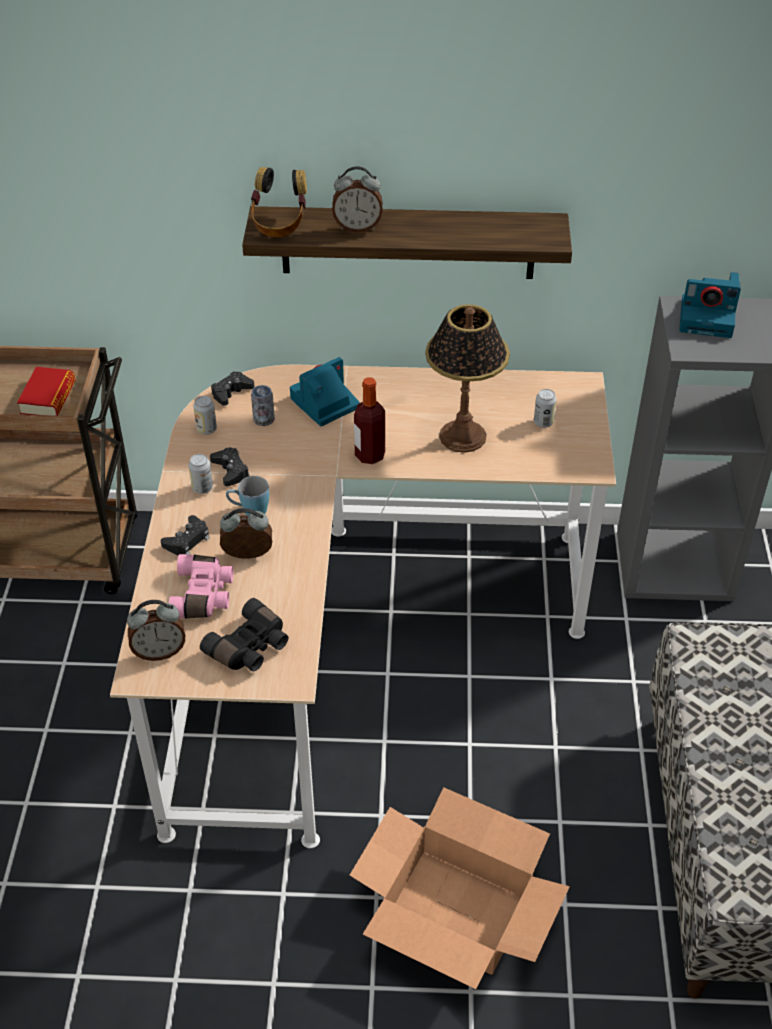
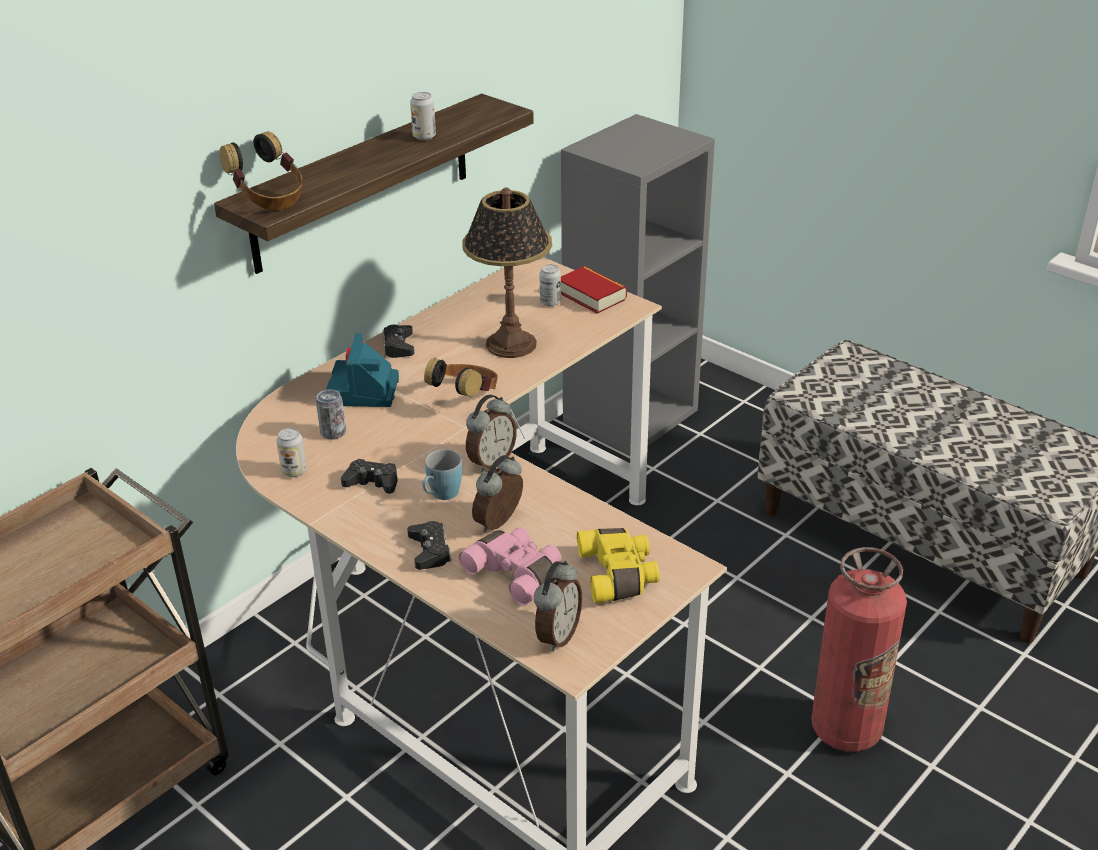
camera: 50 degrees left, 10 degrees down
(48, 397) = (88, 548): book -> book (591, 295)
(202, 488) = (371, 510): can -> can (424, 136)
(231, 392) = (266, 434): black game controller -> black game controller (398, 346)
(250, 648) = (619, 574): black binoculars -> yellow binoculars
(357, 227) = (343, 170): alarm clock -> alarm clock (491, 461)
(370, 455) = (466, 398): bottle -> headphones
(456, 911) = (846, 729): cardboard box -> fire extinguisher
(708, 318) = (615, 144): camera -> none

